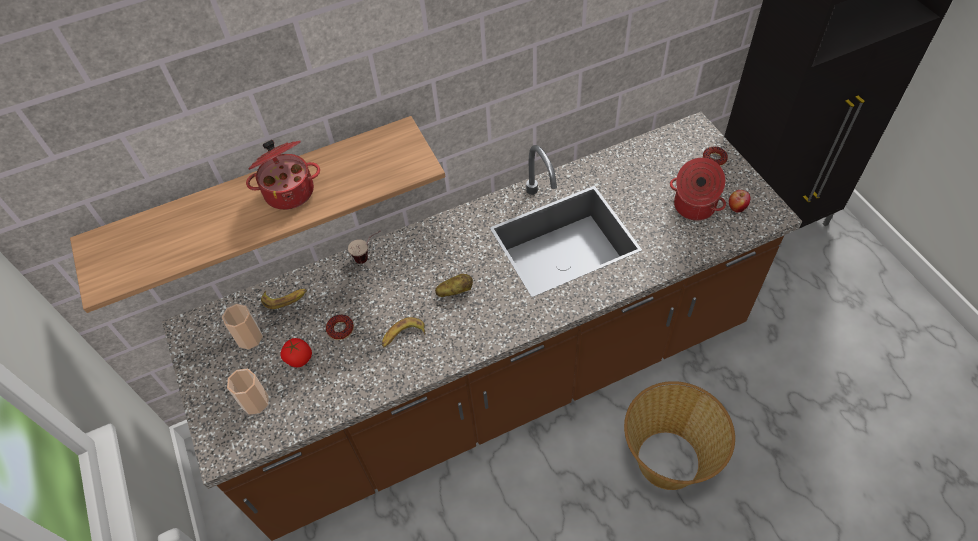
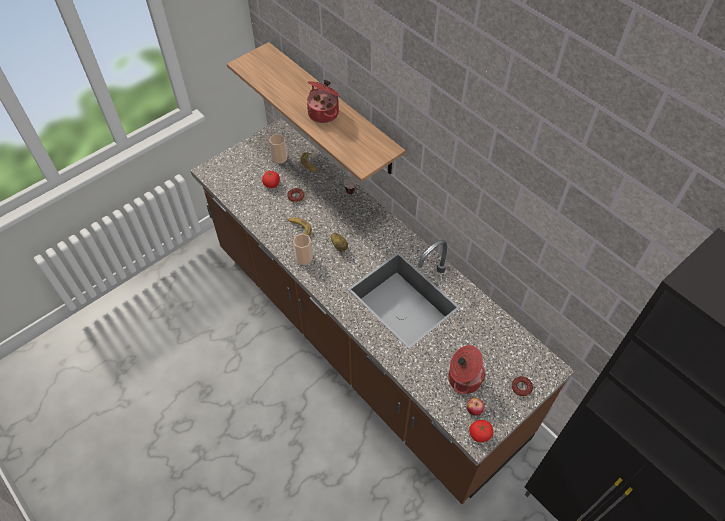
camera: 70 degrees right, 0 degrees up
(255, 402) = (240, 174): cup -> cup (304, 258)
(668, 458) = (332, 467): basket -> none
(767, 210) = (479, 434): none -> tomato

